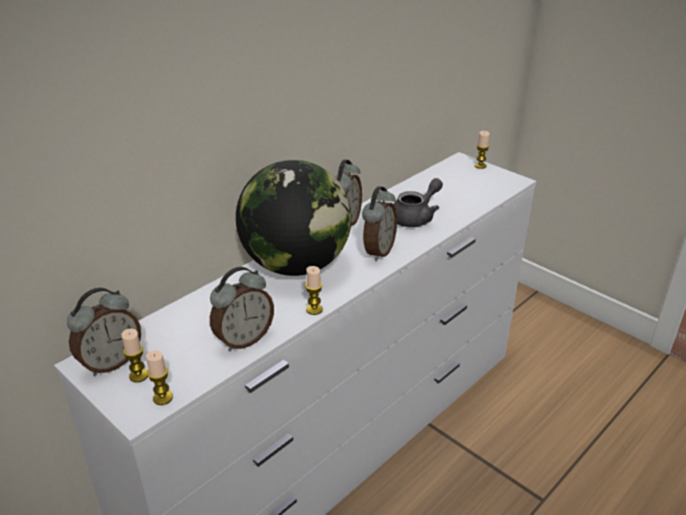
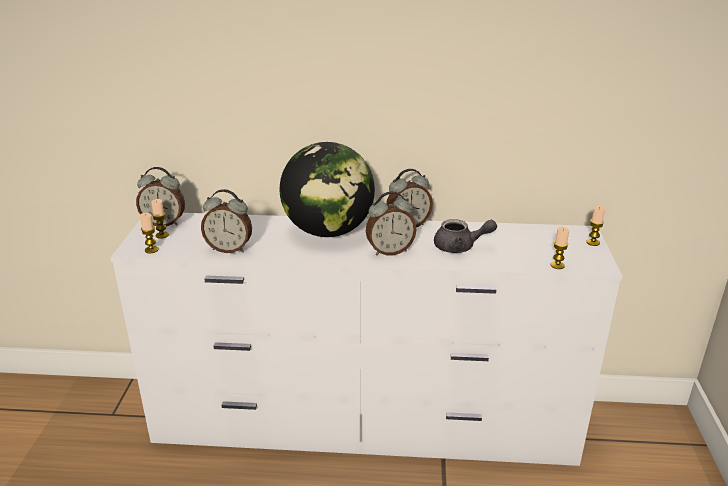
camera: 50 degrees right, 5 degrees down
(314, 309) = (289, 257): candle -> candle (557, 265)

